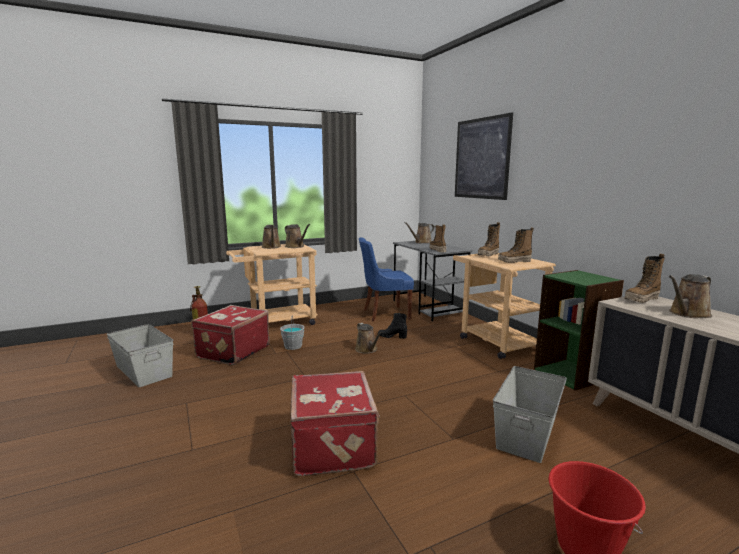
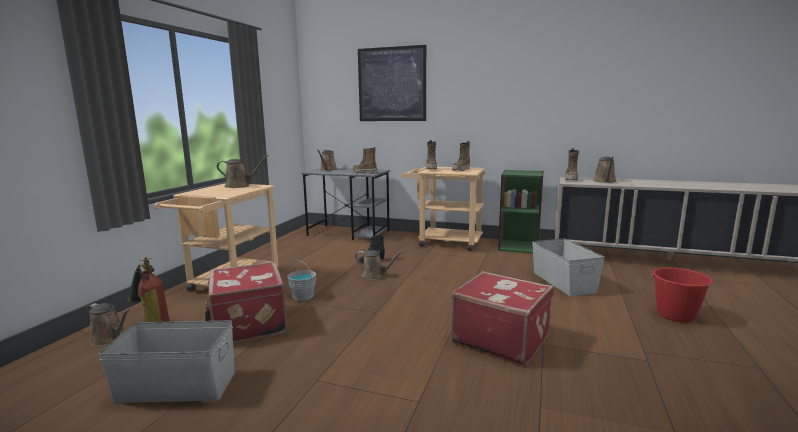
camera: 45 degrees left, 0 degrees up
(271, 247) = (213, 190): brown watering can -> brown watering can (110, 338)
(385, 314) = (324, 247): blue chair -> none

